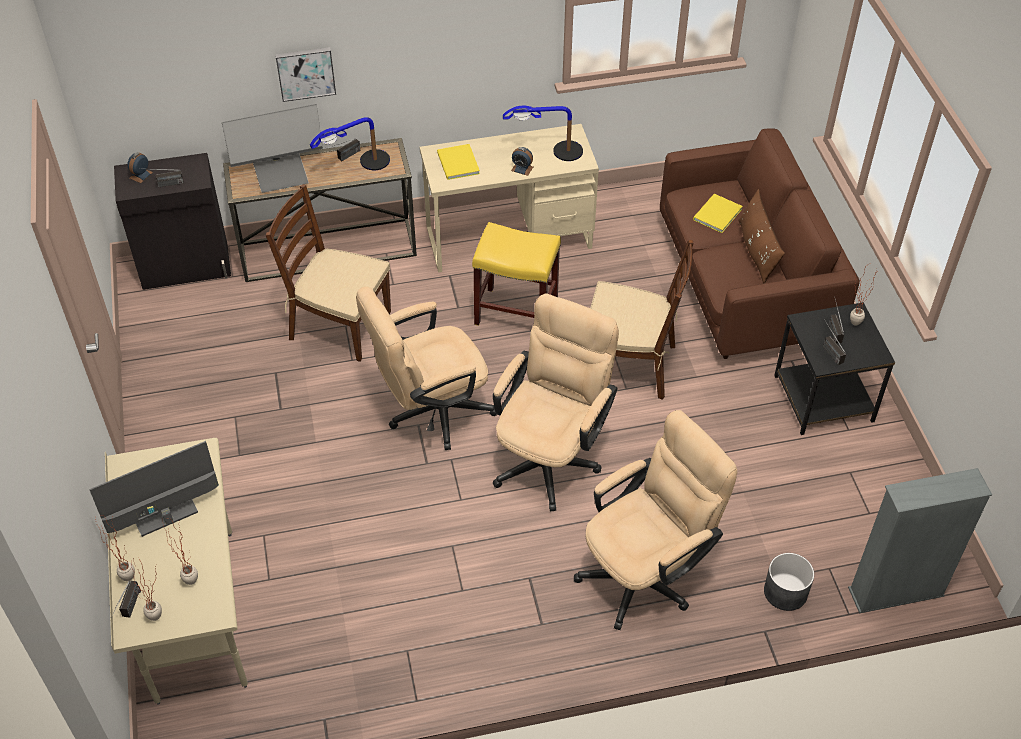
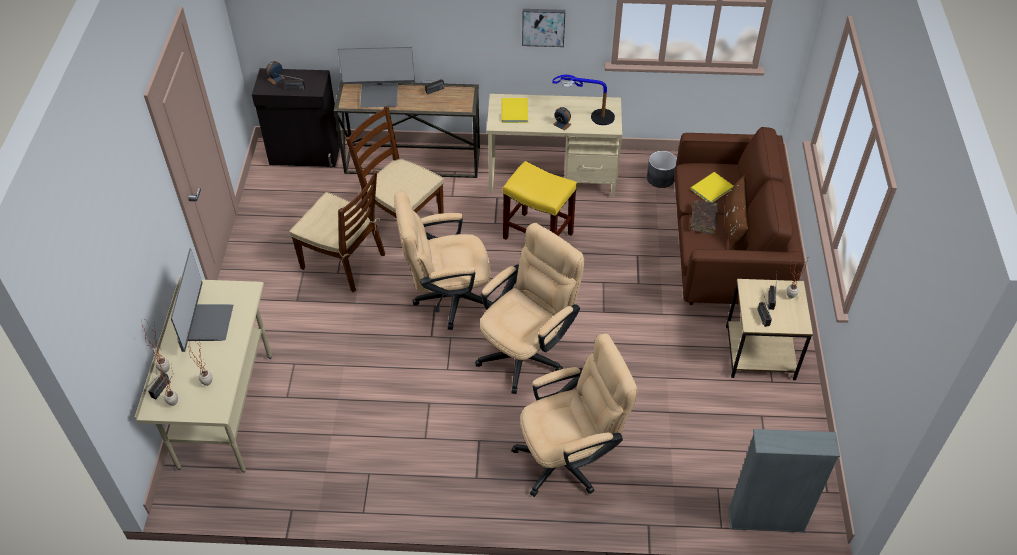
camera: 15 degrees right, 0 degrees up
(160, 505) = (205, 323): monitor -> monitor turned 105 degrees clockwise
(305, 73) = (407, 22): picture -> picture (543, 26)
(360, 166) = (440, 100): table lamp -> none
(630, 364) = (613, 294): brown chair -> brown chair (344, 261)
(720, 253) = (703, 220): none -> brown book
(785, 592) = (675, 498): grey planter -> grey planter (660, 178)
(825, 399) = (761, 353): black side table -> beige side table

